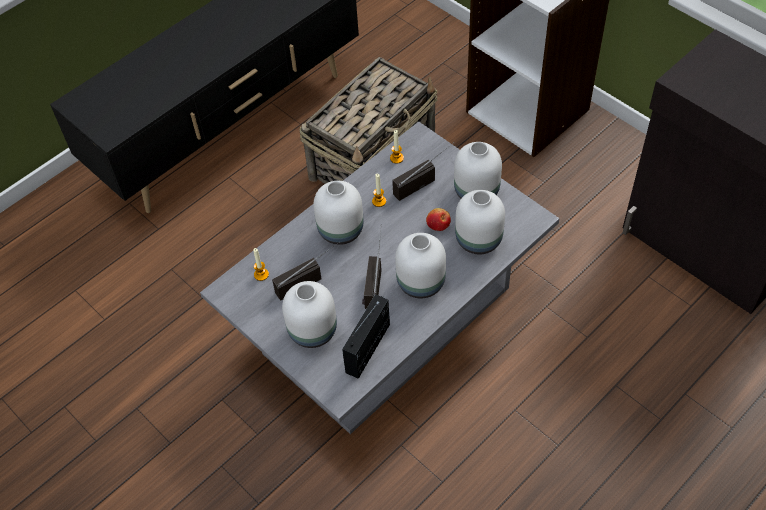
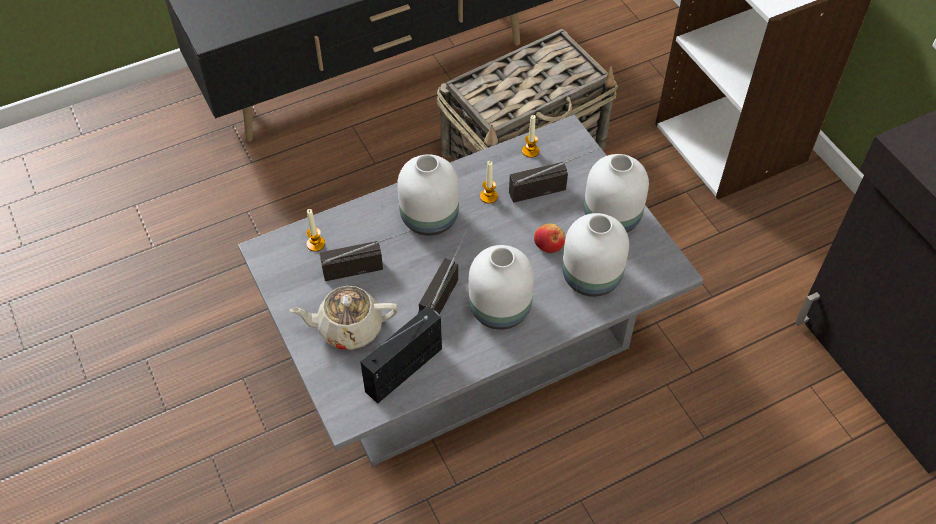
camera: 15 degrees right, 0 degrees up
(313, 330) = (348, 328): white vase -> beige teapot

